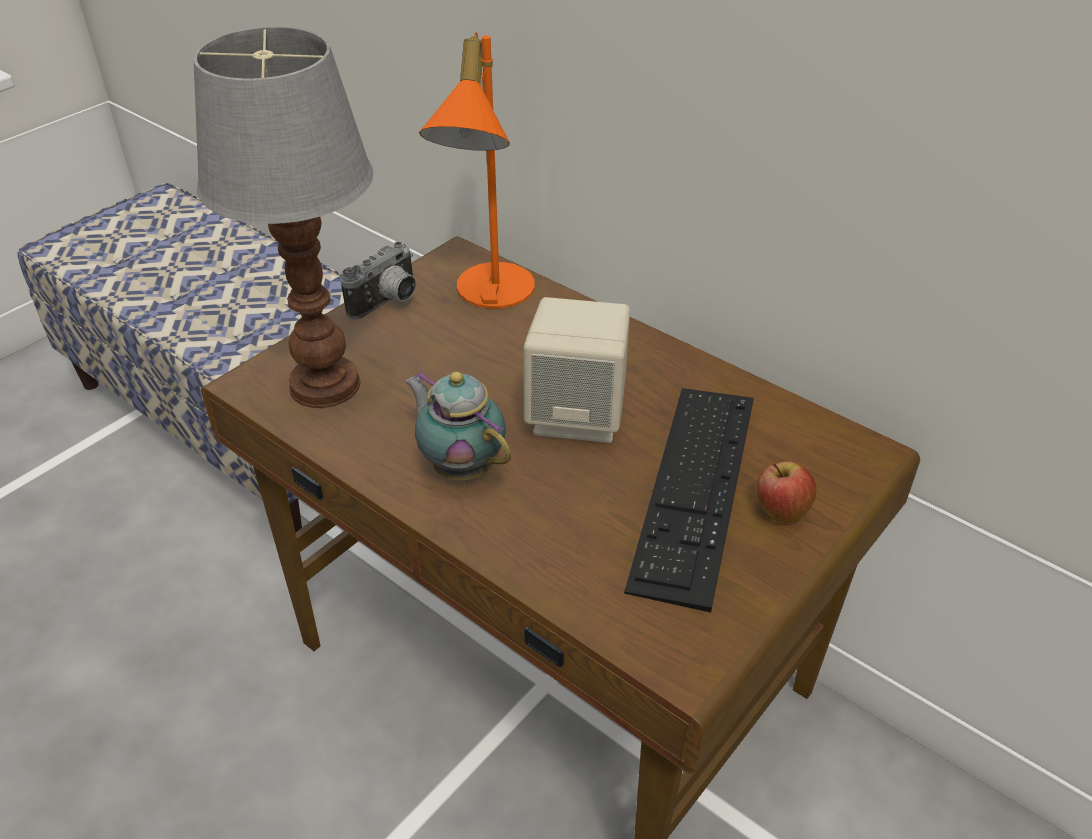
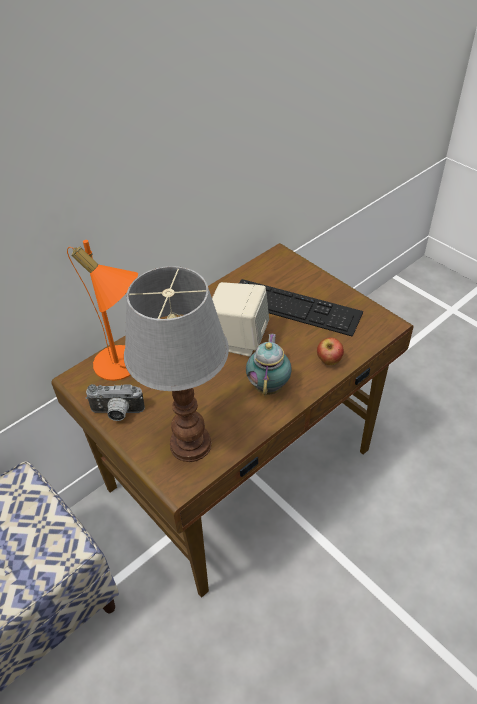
camera: 80 degrees left, 5 degrees up
(388, 303) = (117, 413): camera -> camera turned 135 degrees clockwise
(460, 466) = (269, 385): teapot -> teapot turned 135 degrees clockwise
(780, 512) = (310, 285): apple -> apple (329, 361)

